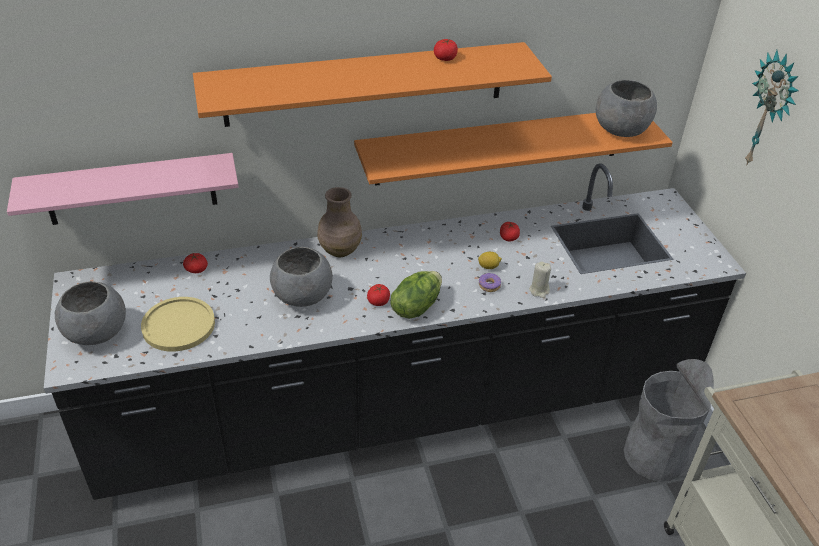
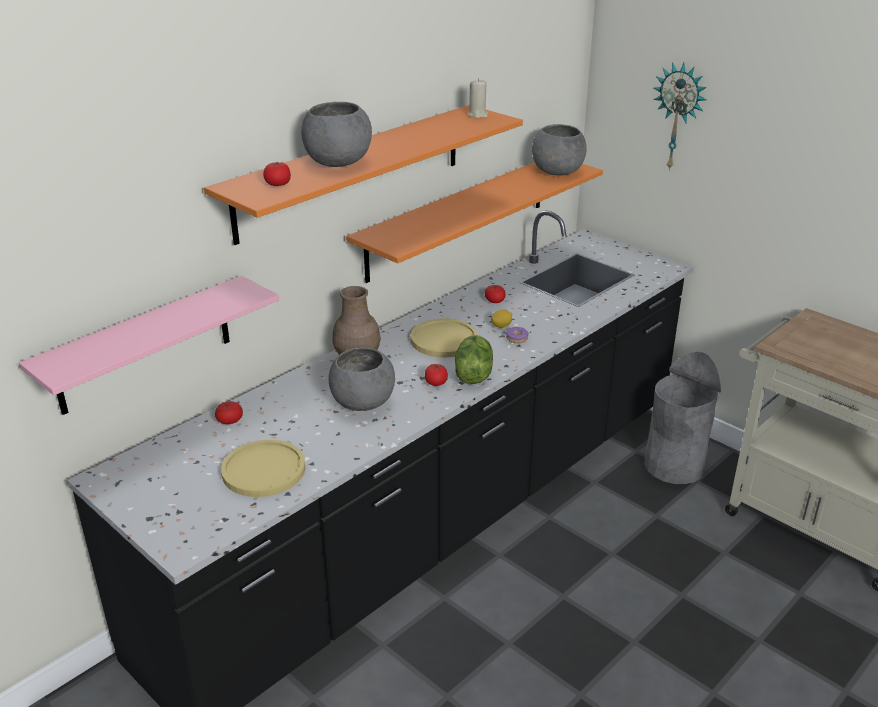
camera: 30 degrees left, 10 degrees down
(97, 334) = (182, 510): grey bowl -> grey bowl (338, 164)
(426, 261) = (444, 340): none -> yellow plate
(445, 58) = (422, 127): tomato -> tomato (278, 184)
(539, 290) = (560, 328): beige candle -> beige candle (477, 115)

